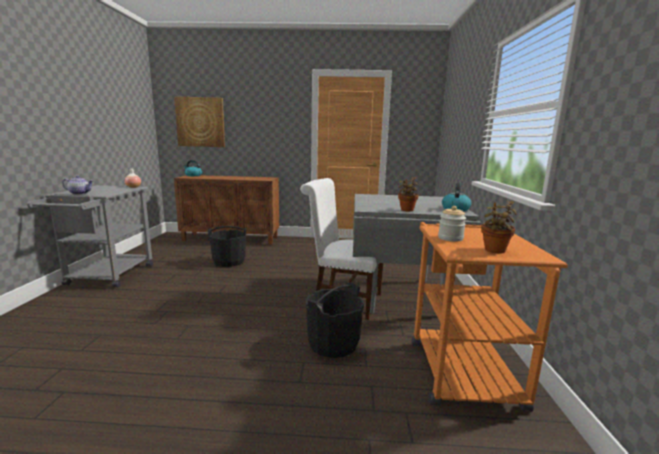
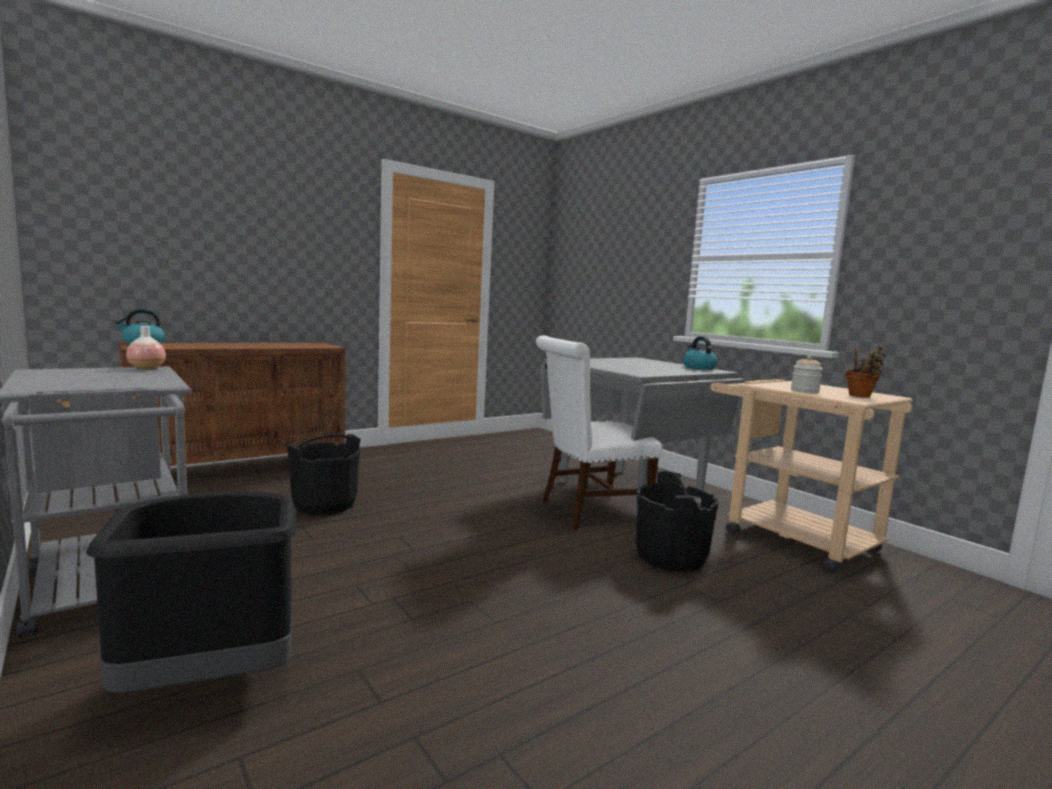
camera: 40 degrees left, 5 degrees down
(64, 319) = (208, 683): none -> black trash can
(80, 193) = (98, 385): teapot -> none
(200, 122) = (152, 228): picture -> none
(406, 210) = (674, 372): potted plant -> none
(459, 366) = (788, 537): orange cart -> beige cart

